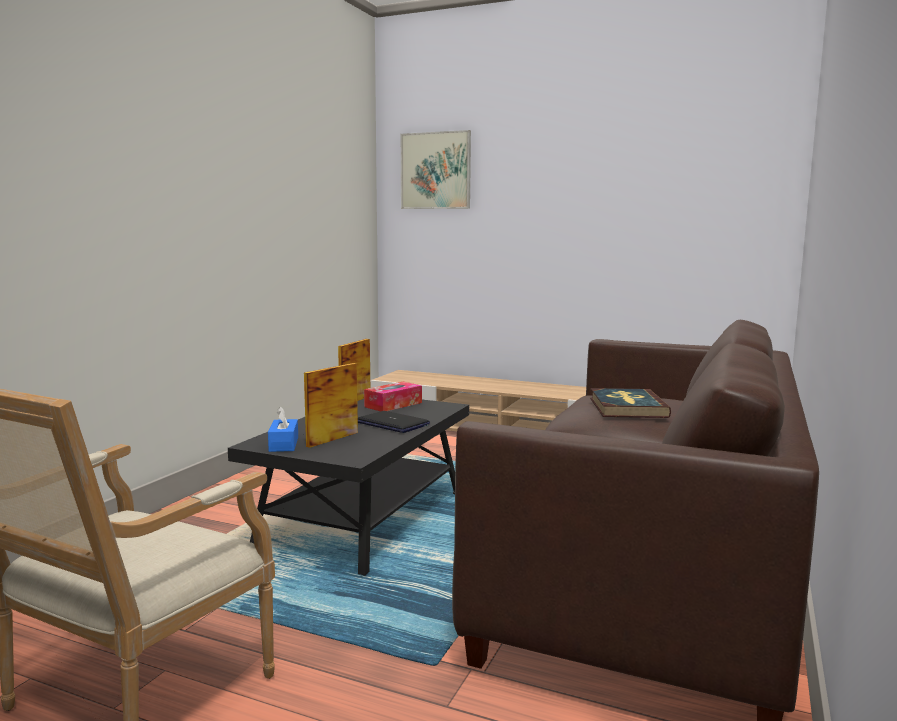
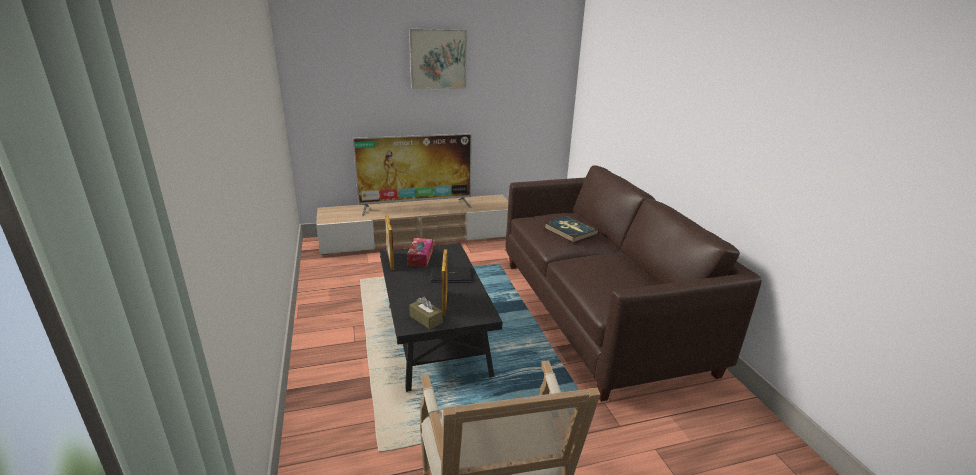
camera: 40 degrees left, 15 degrees up
(283, 444) = (426, 319): blue tissue box -> brown tissue box
(435, 171) = (334, 50): picture -> picture (438, 59)
(510, 385) = (416, 206): none -> television

